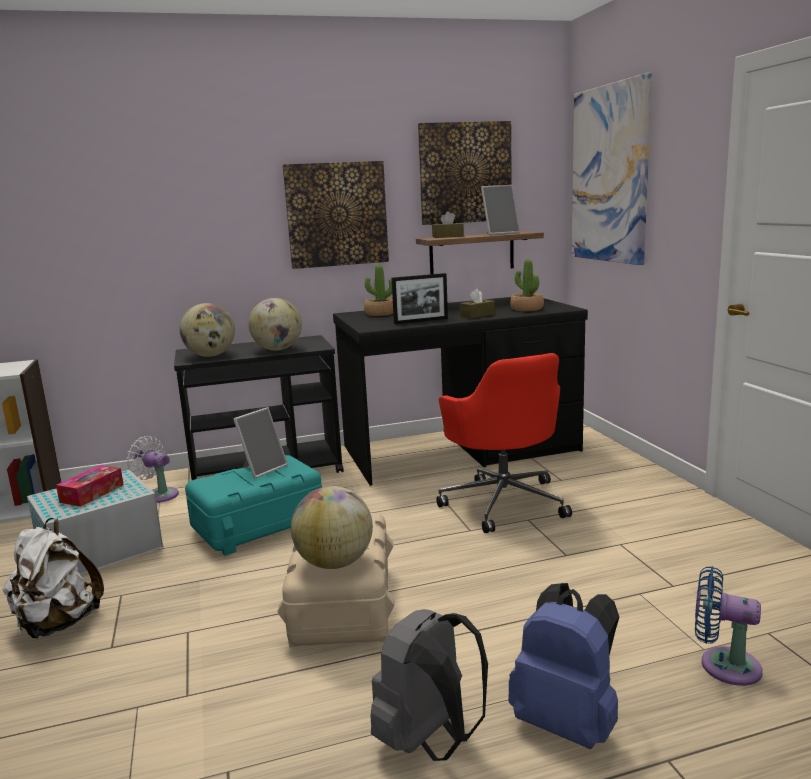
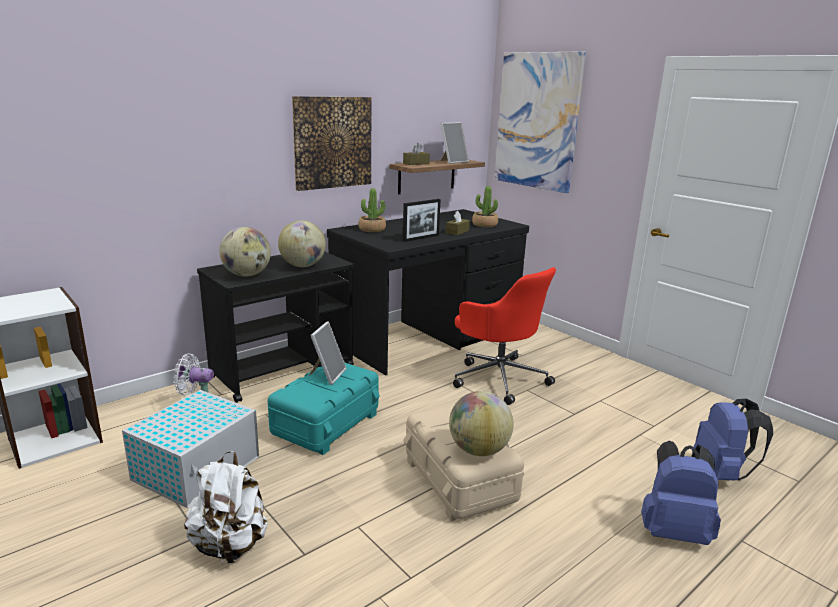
camera: 25 degrees left, 5 degrees up
(92, 493) = (192, 418): tissue box -> none
(429, 740) = (607, 564): grey backpack -> none
(465, 173) = (426, 110): picture -> none
(723, 665) = (721, 474): blue fan -> blue backpack

